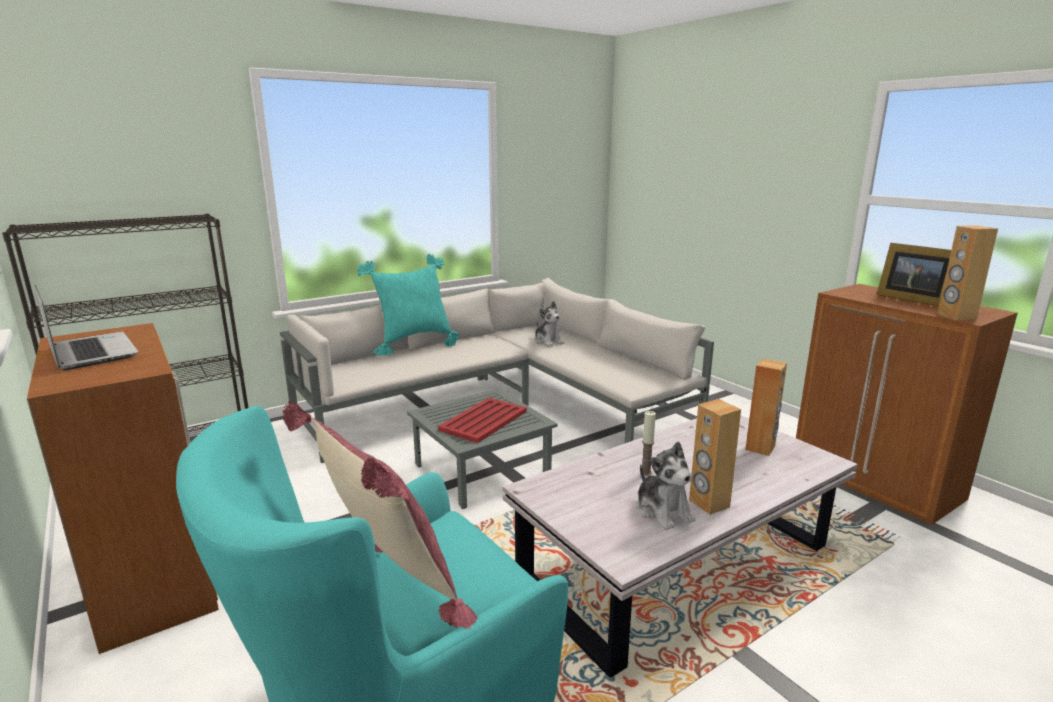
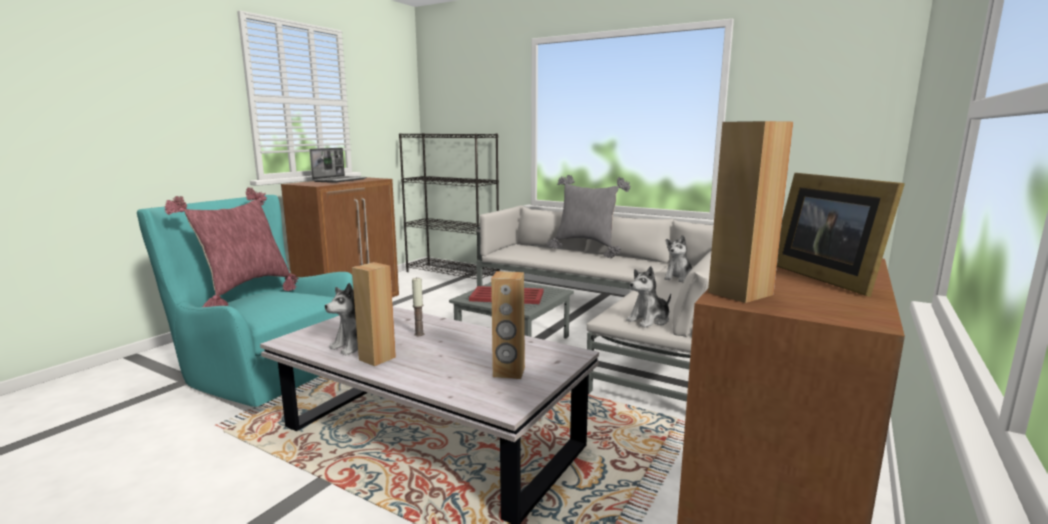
camera: 65 degrees right, 5 degrees down
(412, 348) = (586, 252): turquoise pillow -> grey pillow
(651, 378) = (649, 320): none -> plush toy
(911, 299) = (824, 277): picture frame -> picture frame turned 45 degrees counterclockwise

